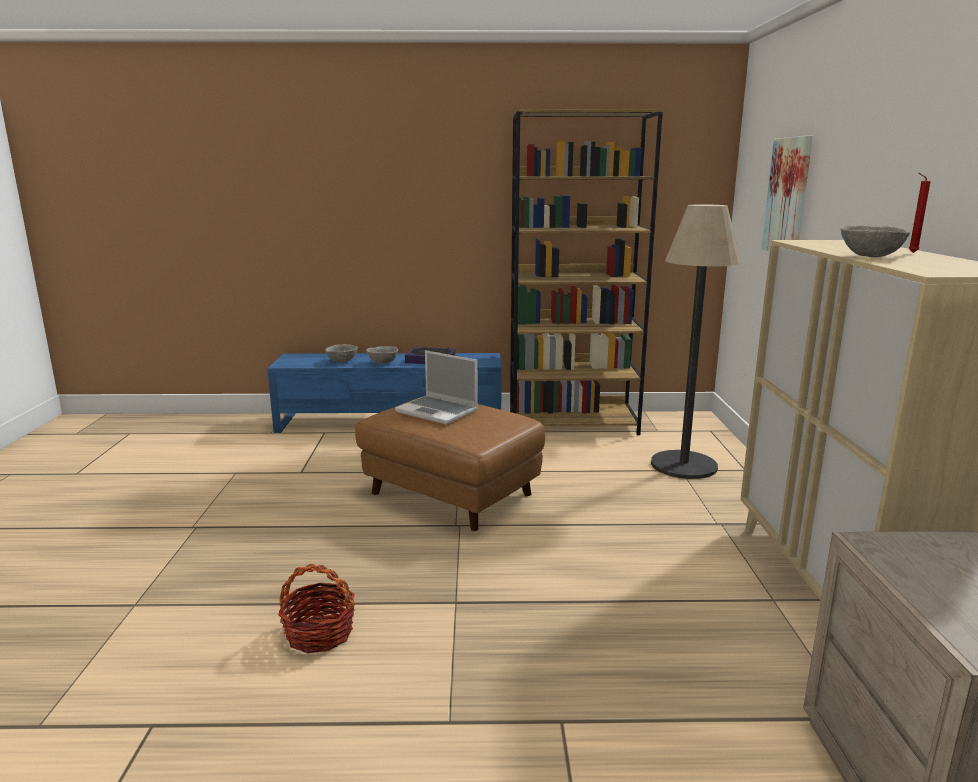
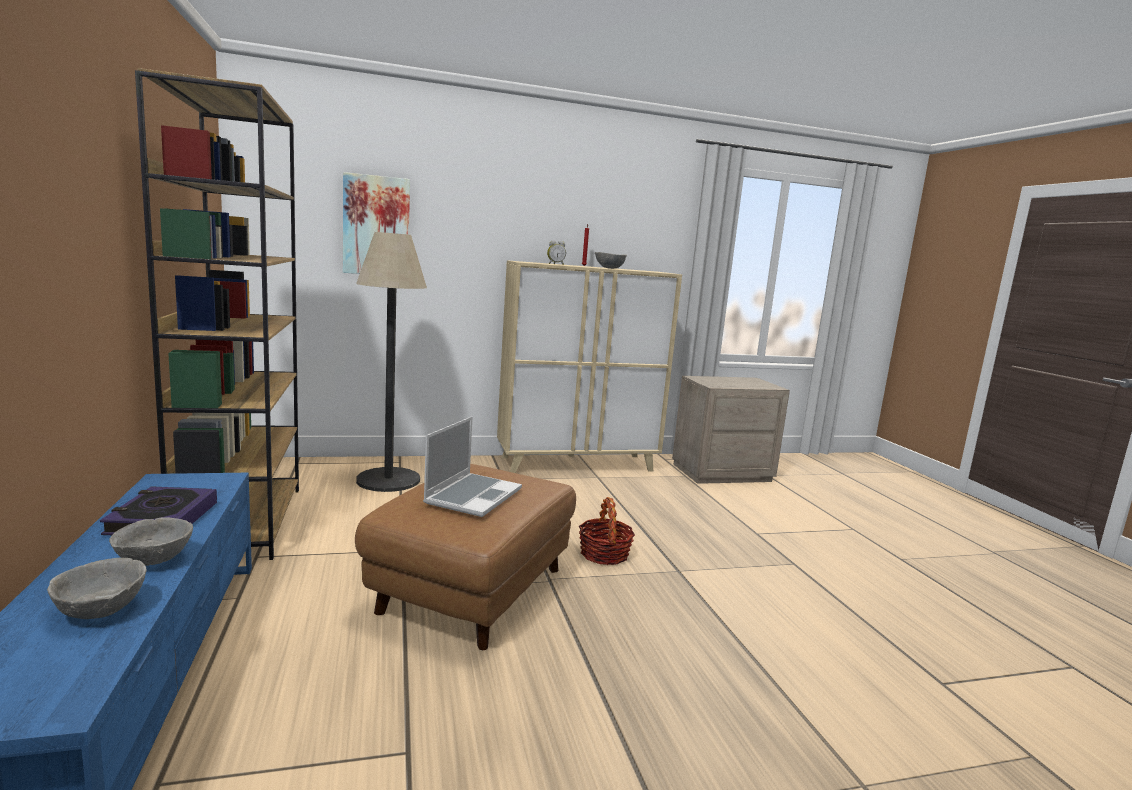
camera: 105 degrees left, 5 degrees down
(319, 633) = (772, 627): basket -> basket (604, 554)
(836, 246) = (555, 264): none -> alarm clock

